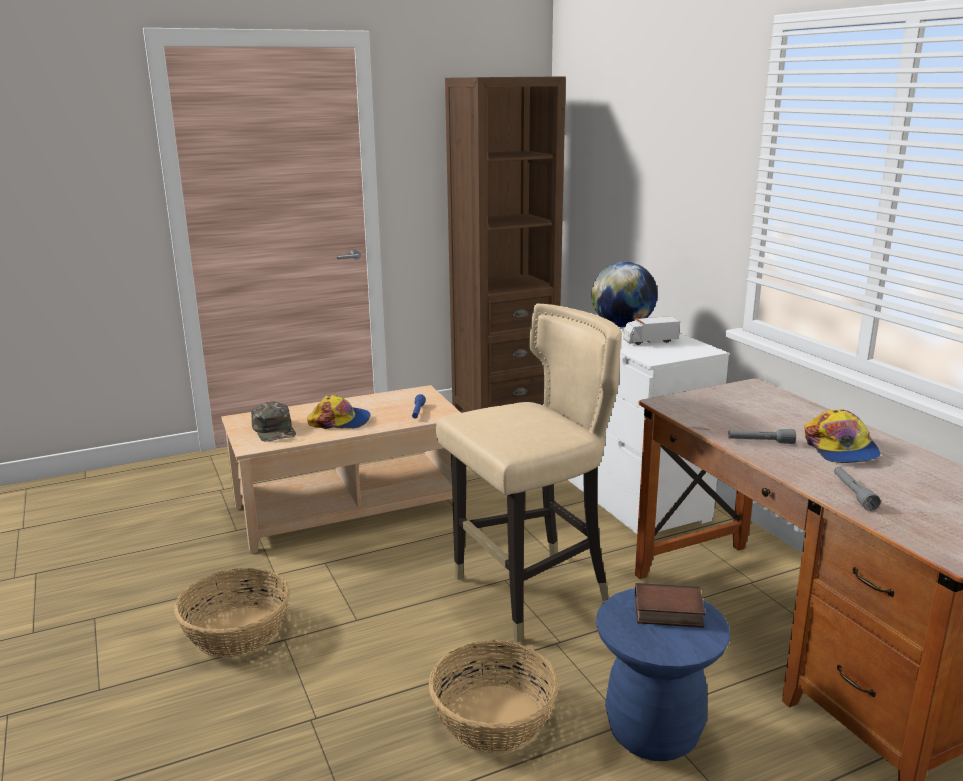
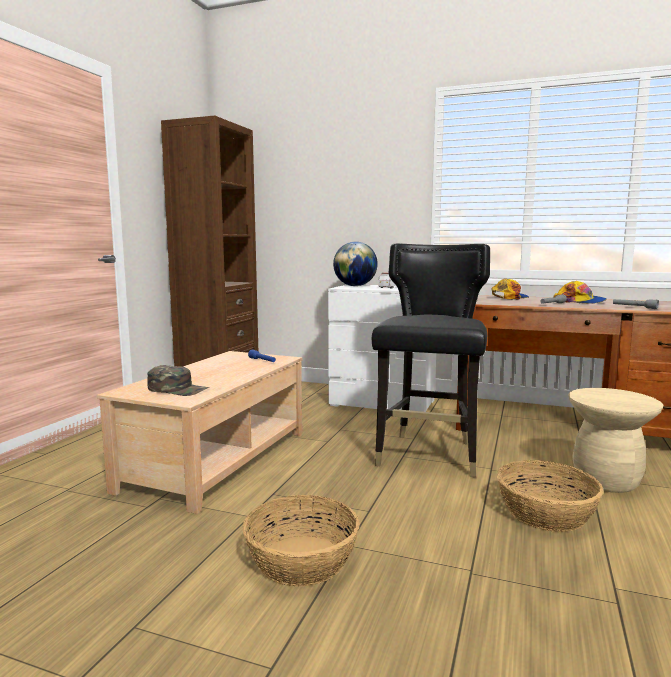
camera: 45 degrees left, 10 degrees down
(340, 421) = (219, 375): cap -> cap (509, 297)
(530, 593) = (429, 456): beige chair -> black chair
(654, 732) = (606, 481): blue stool -> beige stool
(667, 613) = (605, 395): book -> none

